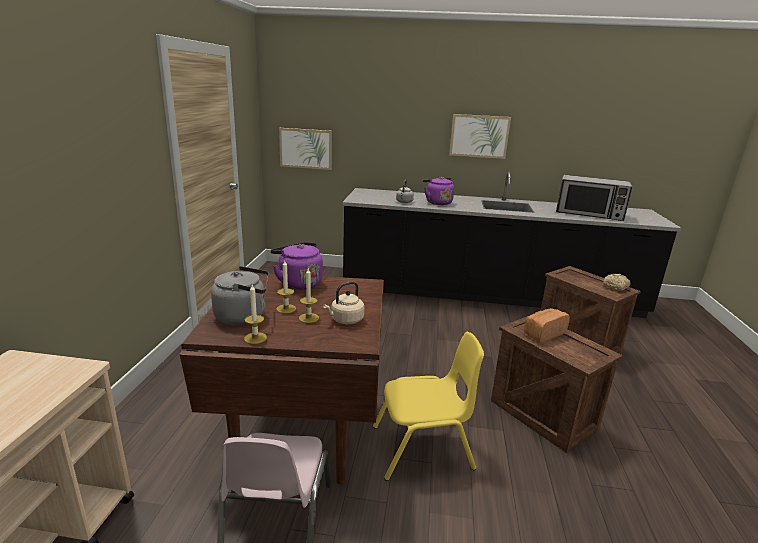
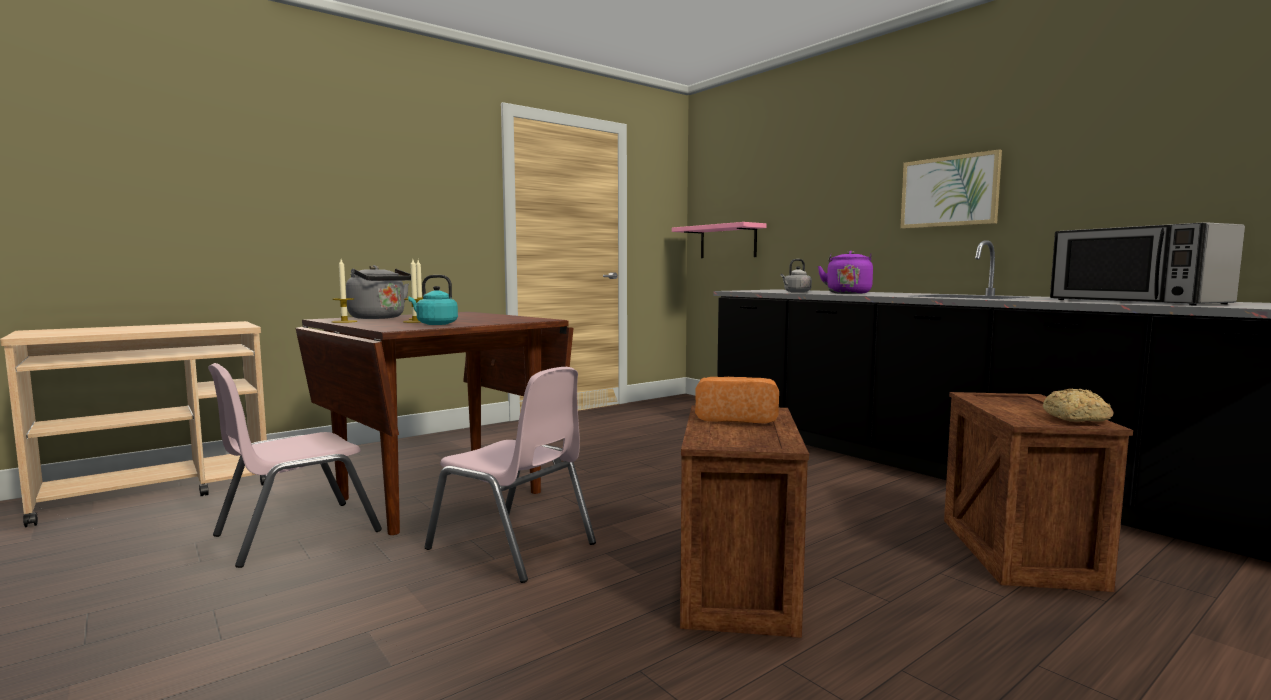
camera: 45 degrees right, 15 degrees down
(298, 283) = (485, 315): purple kettle -> none
(306, 148) = (728, 242): picture -> pink shelf
(345, 320) = (435, 324): beige kettle -> turquoise kettle
(423, 448) = (512, 546): yellow chair -> pink chair

